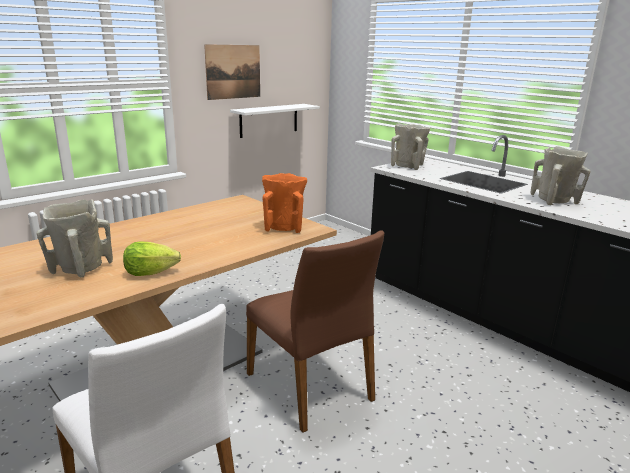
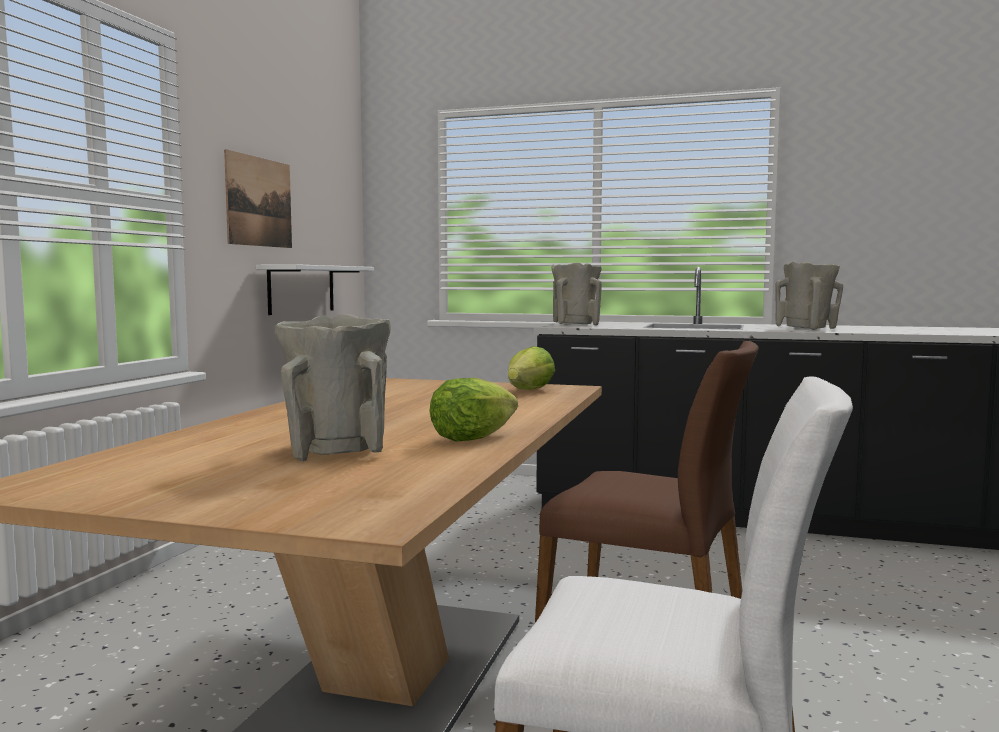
camera: 30 degrees left, 15 degrees down
(284, 227) = (529, 390): orange vase -> lettuce

